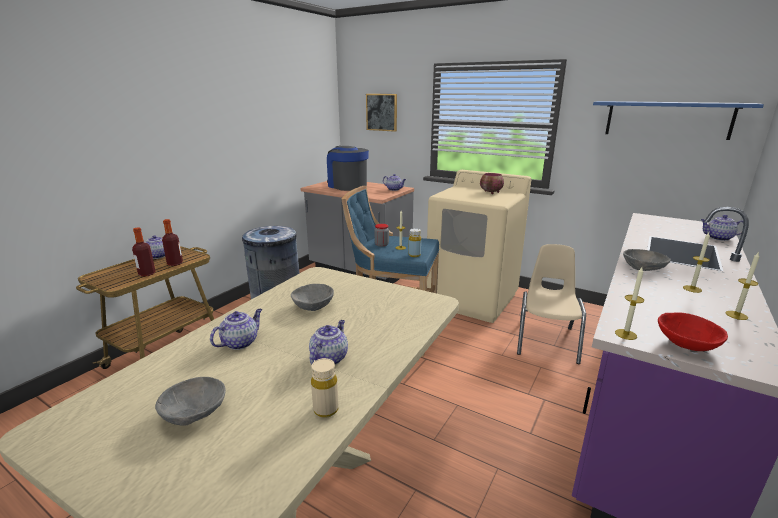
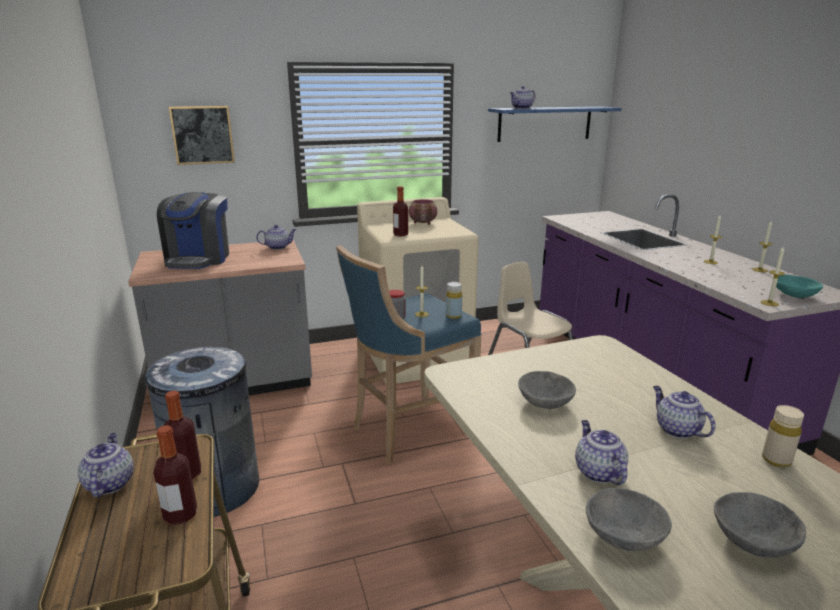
camera: 50 degrees left, 0 degrees up
(347, 186) = (199, 259): coffee machine -> coffee machine turned 90 degrees counterclockwise
(453, 195) = (400, 234): none -> bottle
(643, 269) = (664, 258): grey bowl -> grey bowl (625, 536)
(685, 344) = (793, 296): red bowl -> turquoise bowl
(718, 238) = (629, 222): teapot -> teapot (521, 108)

